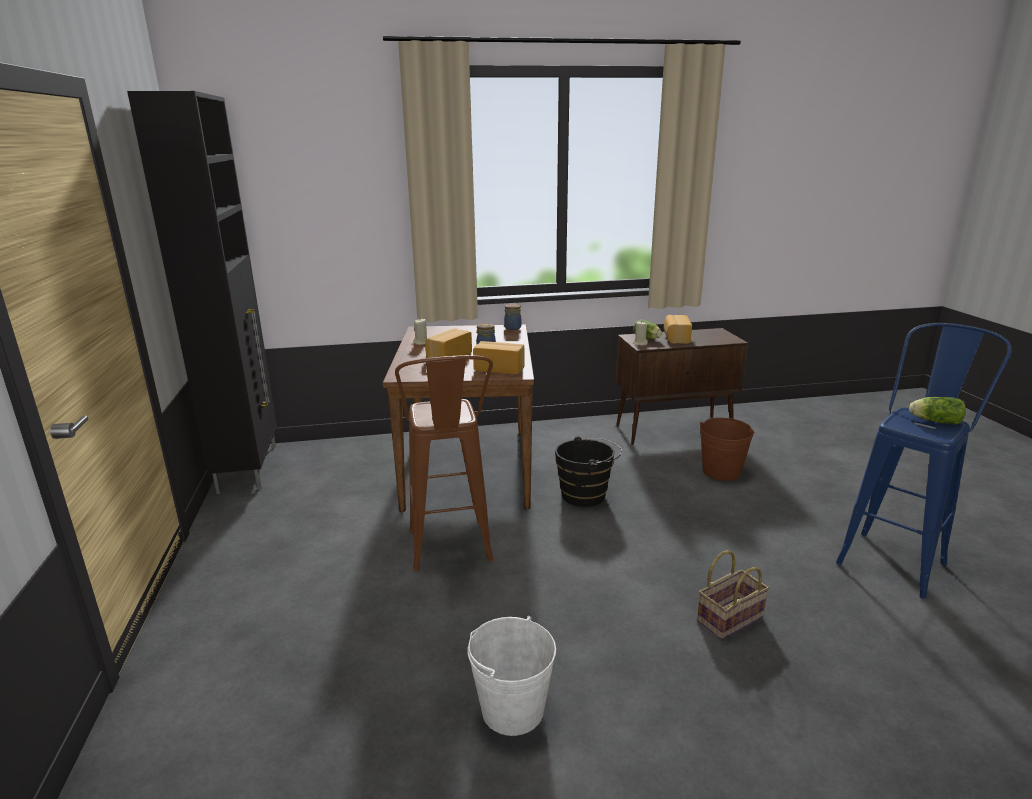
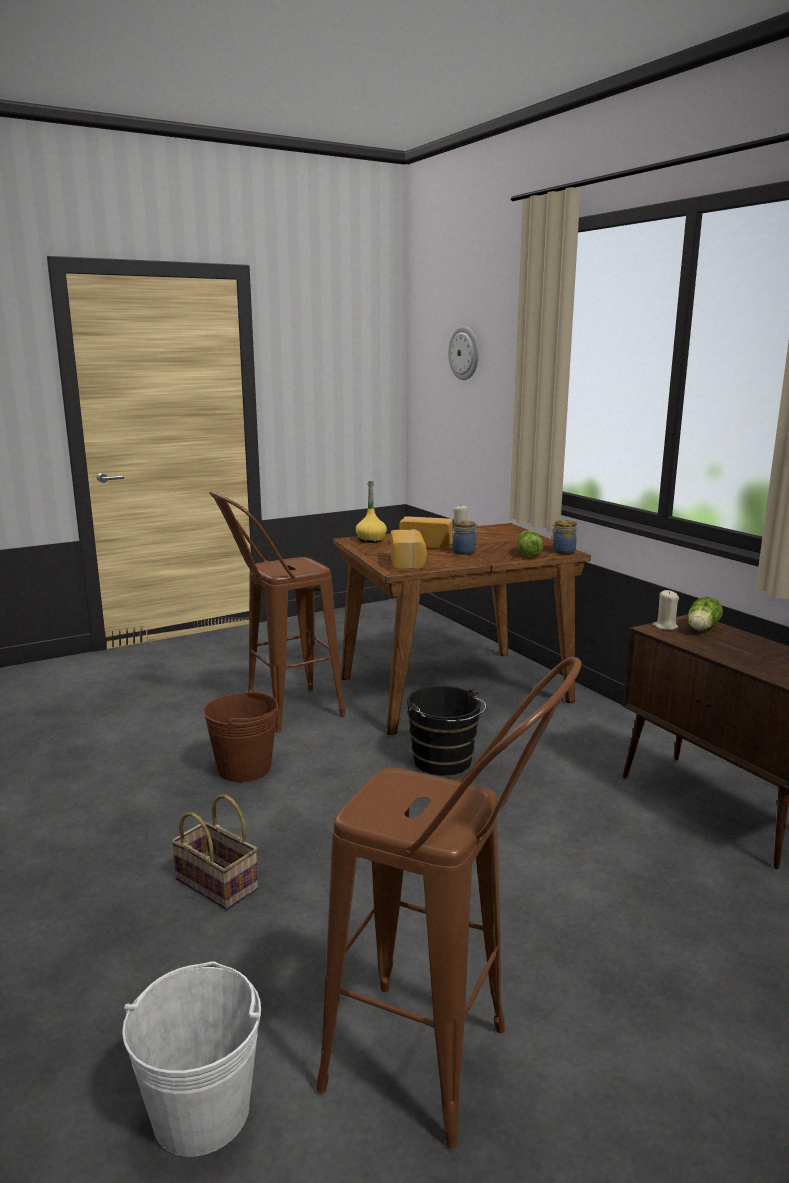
camera: 70 degrees right, 5 degrees down
(249, 467) = (375, 611): black cabinet -> none
(301, 182) = (464, 353): none -> wall clock
(409, 370) = (371, 540): none -> yellow bottle
(512, 709) = (72, 777): white bucket -> white bucket (201, 1112)
(675, 338) = (734, 645): bread -> none
(721, 471) = (610, 862): brown bucket -> brown bucket (244, 768)
(896, 557) = (443, 1070): blue stool -> brown stool
(933, 421) = (435, 814): lettuce -> lettuce (528, 553)

